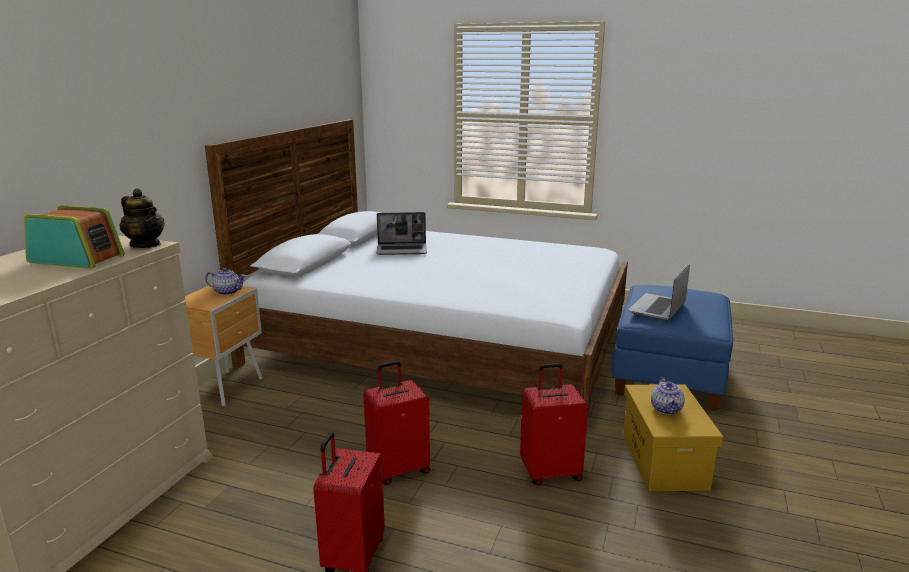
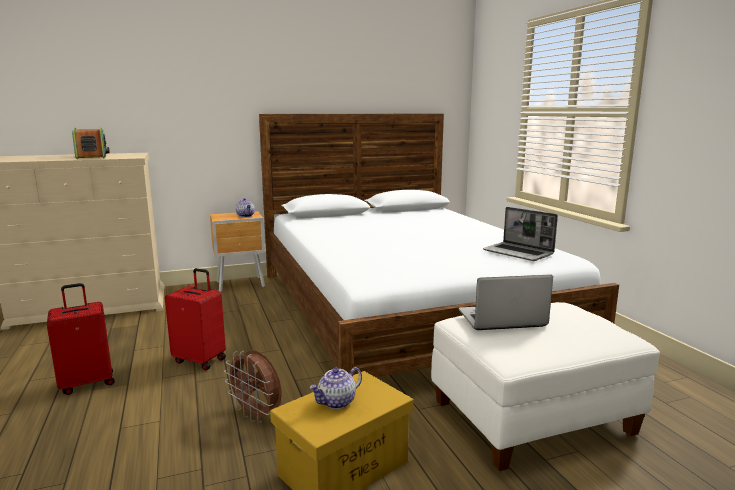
camera: 50 degrees right, 5 degrees down
(146, 245) = (130, 157): teapot -> none
(402, 250) = (402, 220): laptop -> laptop (519, 253)
(550, 472) = (257, 415): red suitcase -> brown fan
(667, 375) = (531, 418): blue ottoman -> white ottoman

